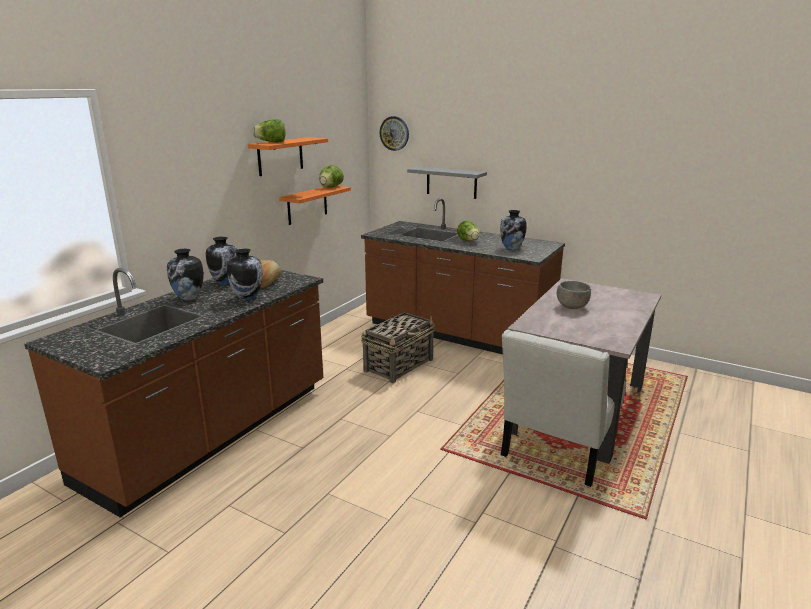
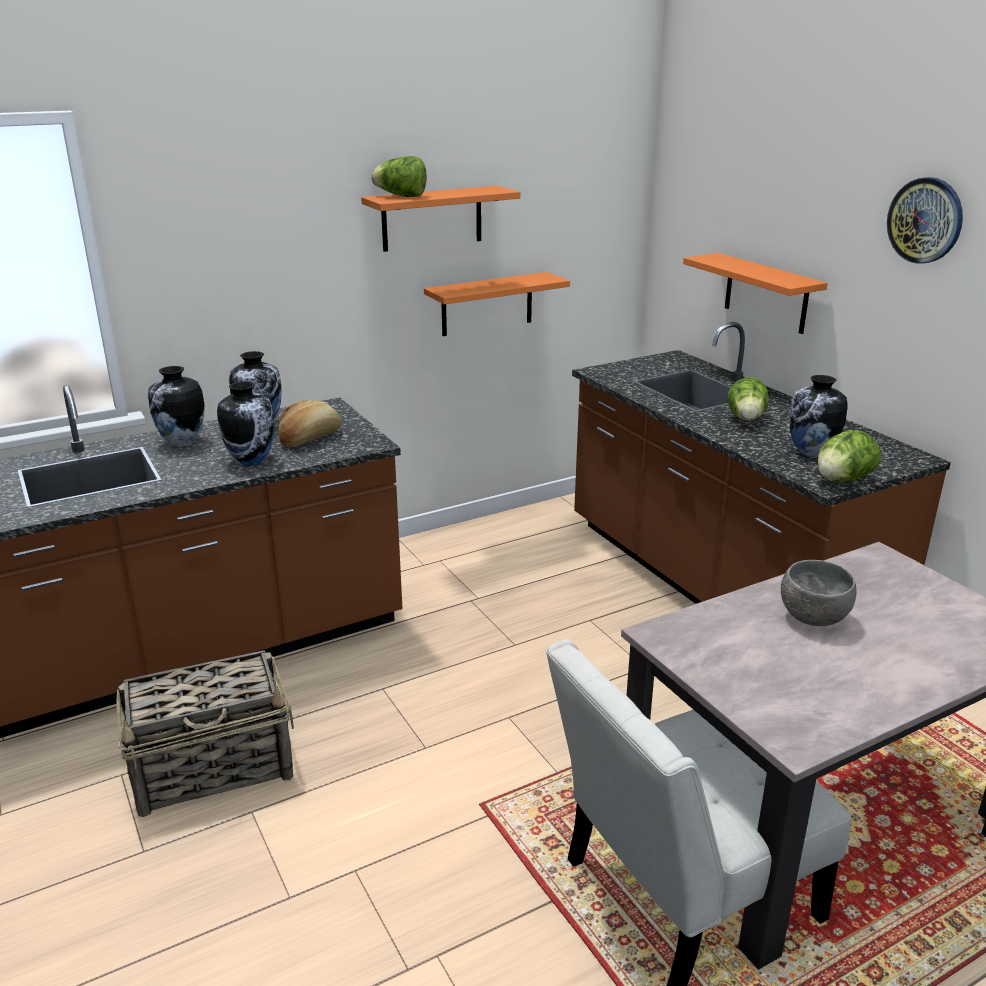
camera: 30 degrees right, 5 degrees up
(331, 187) = (535, 278): lettuce -> lettuce (842, 480)
(394, 133) = (688, 184): wall clock -> wall clock (925, 220)
(399, 365) = (559, 619): basket -> basket (215, 767)
(451, 182) = (766, 293): grey shelf -> orange shelf

